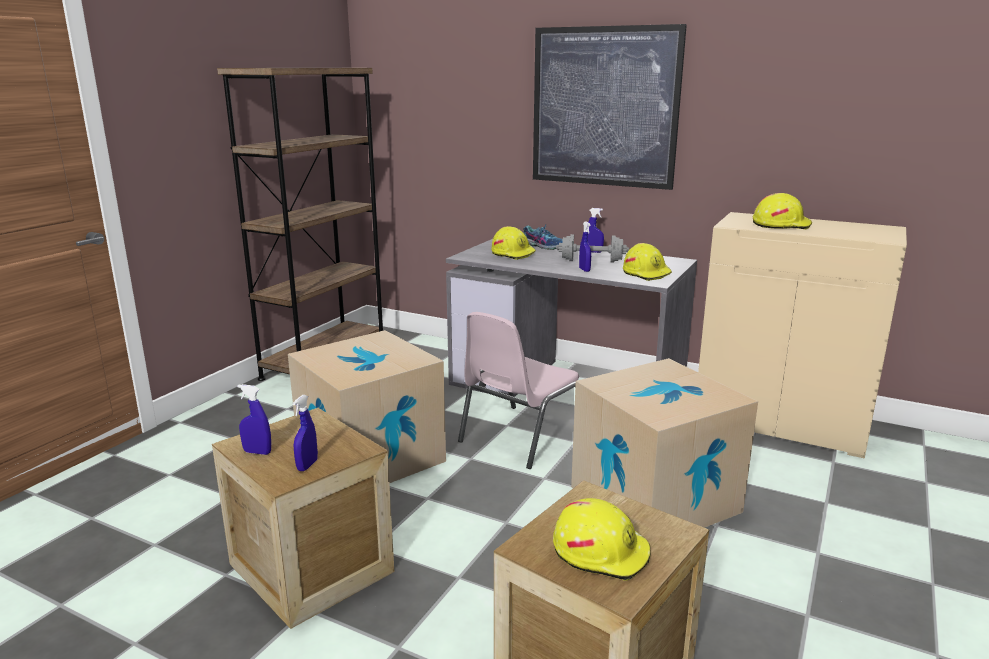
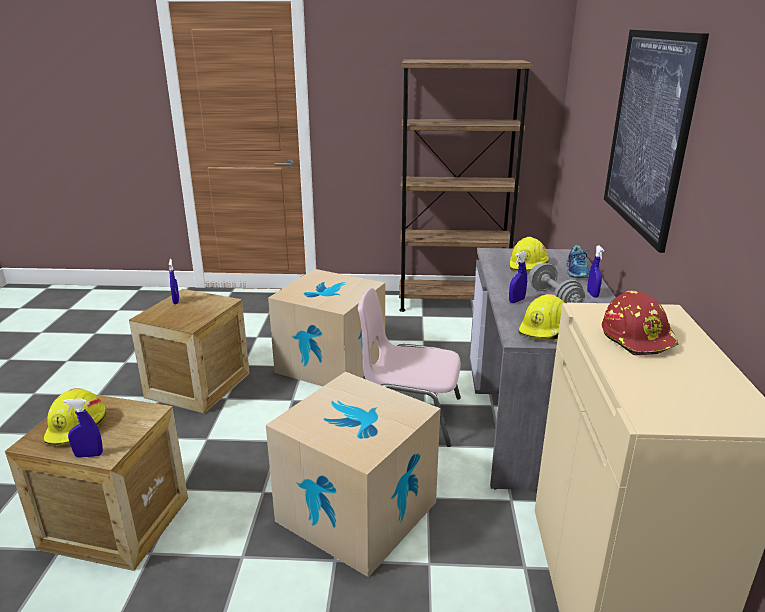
camera: 65 degrees right, 5 degrees up
(307, 465) = (165, 317): blue spray bottle -> blue spray bottle (89, 455)
(781, 225) = (638, 338): yellow hard hat -> red hard hat

